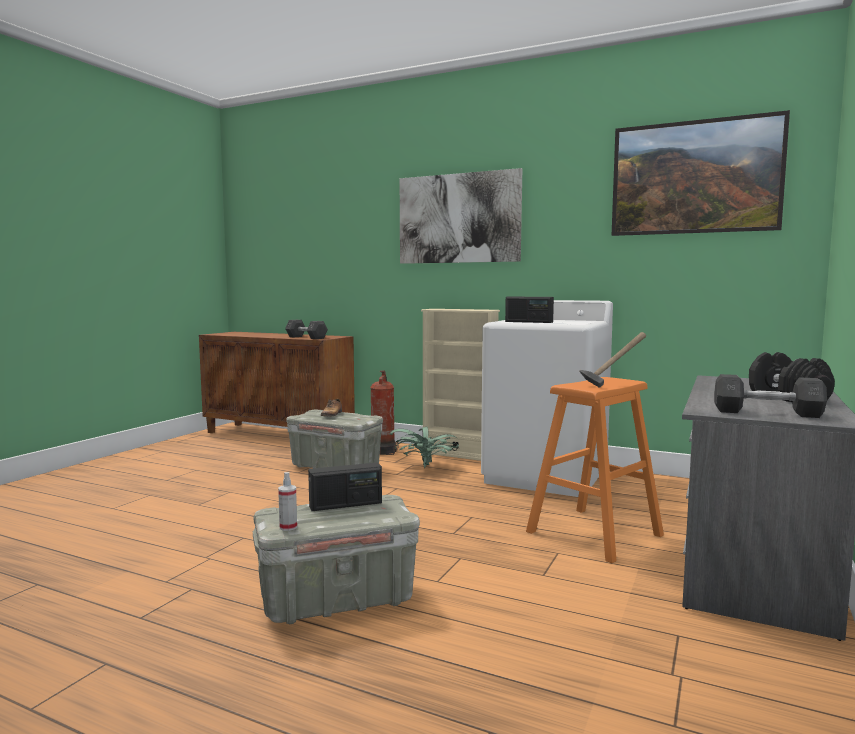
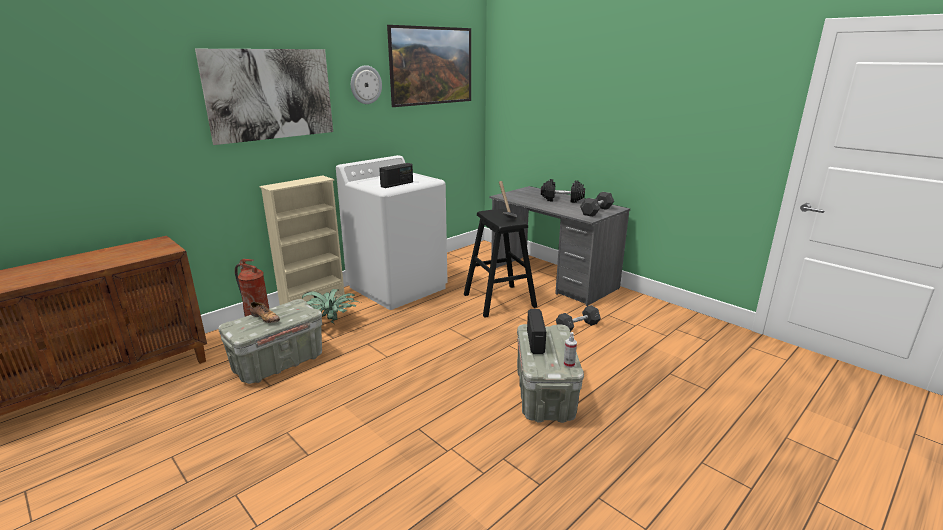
camera: 70 degrees left, 15 degrees up
(306, 337) = (139, 255): grey dumbbell -> grey dumbbell (577, 326)
(574, 207) = (365, 85): none -> wall clock
(594, 533) = (499, 300): orange stool -> black stool

